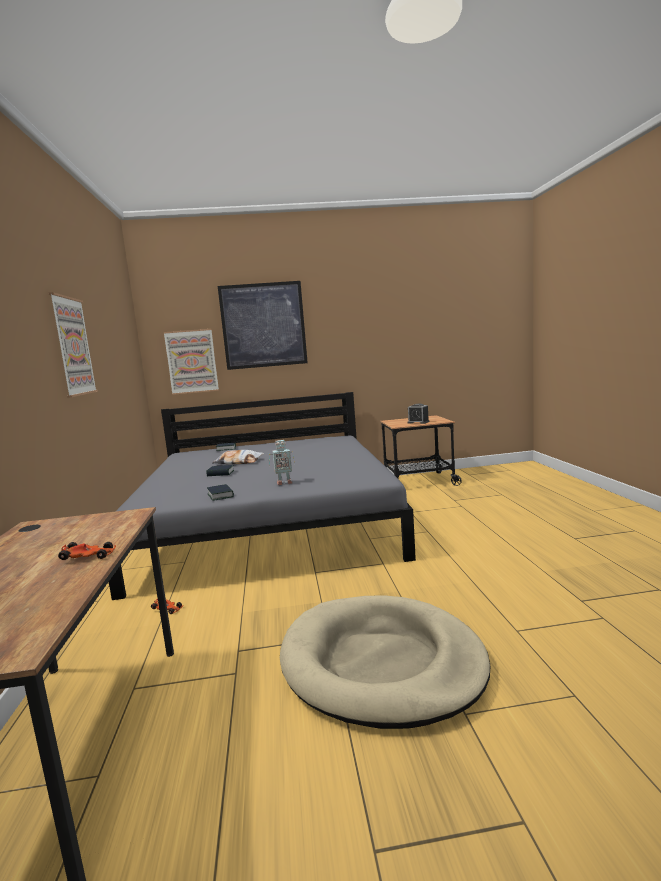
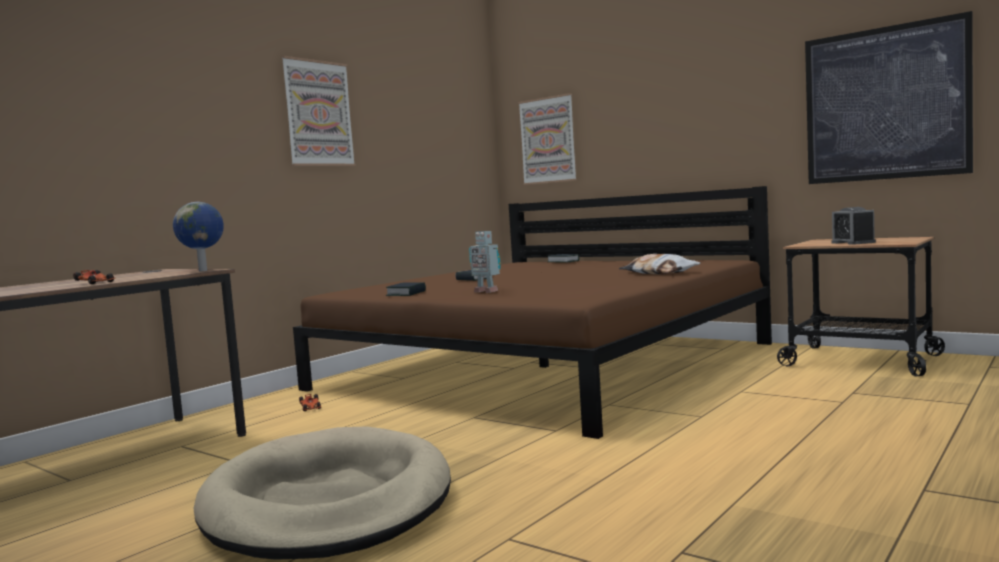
camera: 45 degrees right, 5 degrees down
(133, 515) = (204, 271): none -> globe
(238, 462) = (525, 272): pillow -> pillow (659, 272)
(263, 325) = (637, 83): picture -> picture (885, 104)
(269, 524) = (547, 365): grey bed -> brown bed

